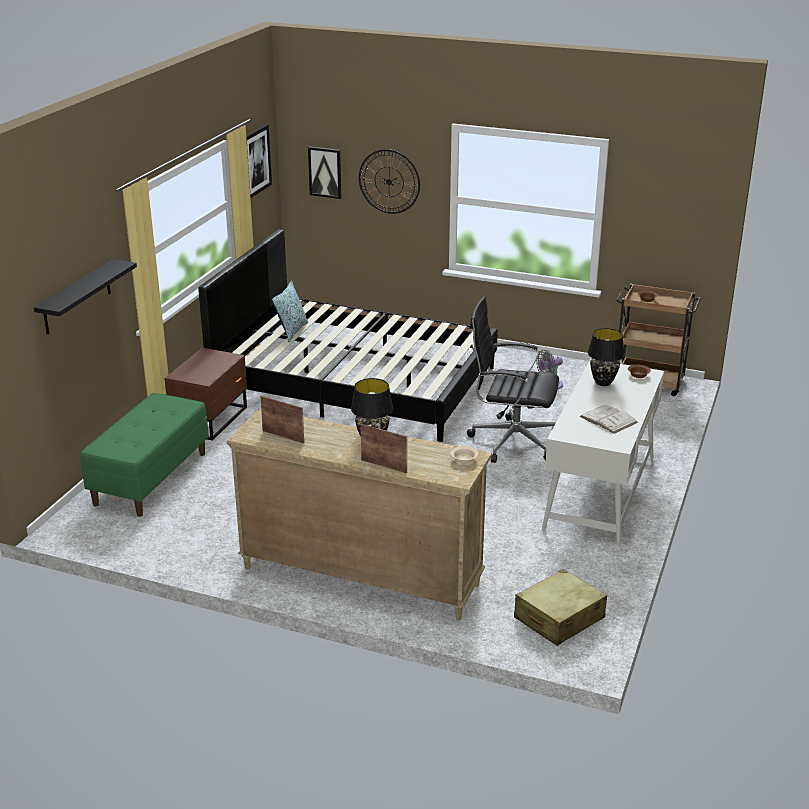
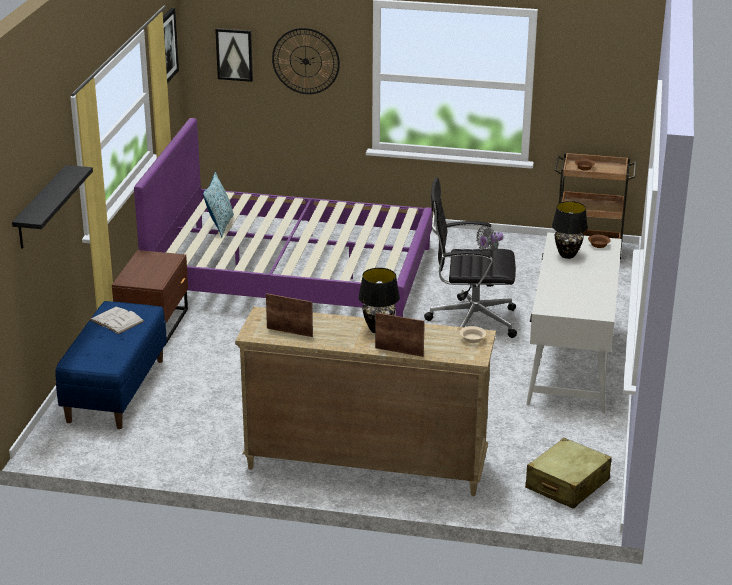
camera: 10 degrees left, 0 degrees up
(150, 478) = (115, 390): green bench -> blue bench
(355, 382) = (292, 274): black bed -> purple bed
(608, 419) = (584, 290): white book -> white book (116, 320)

